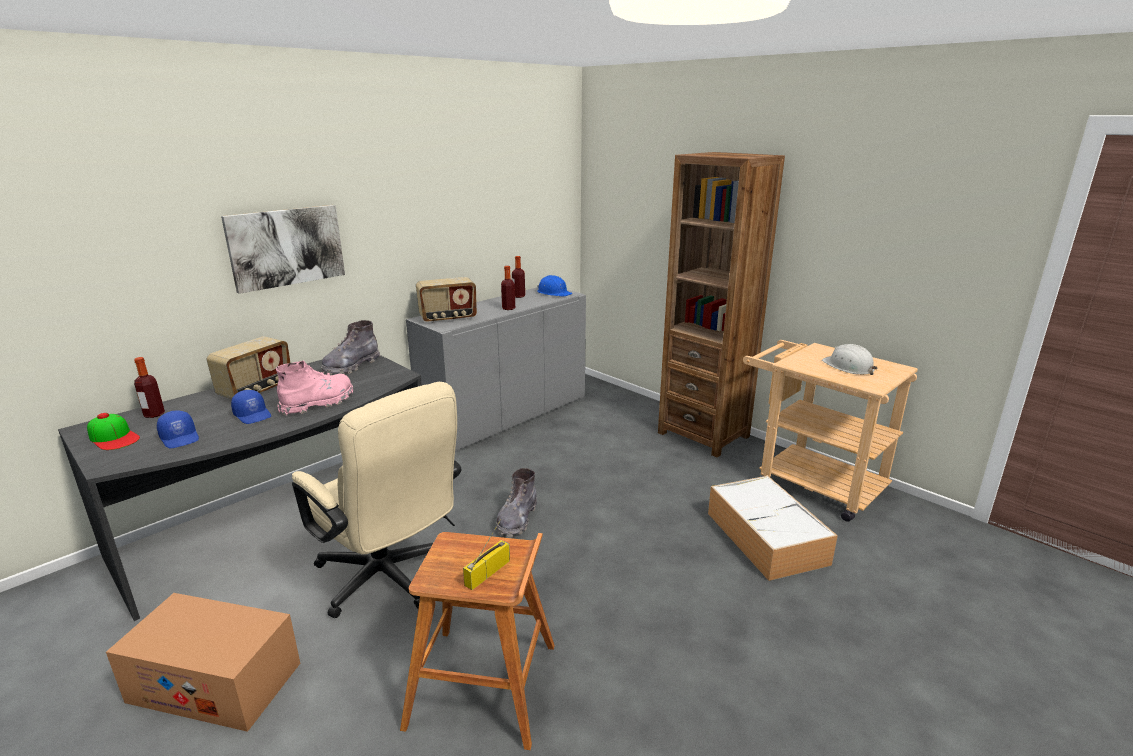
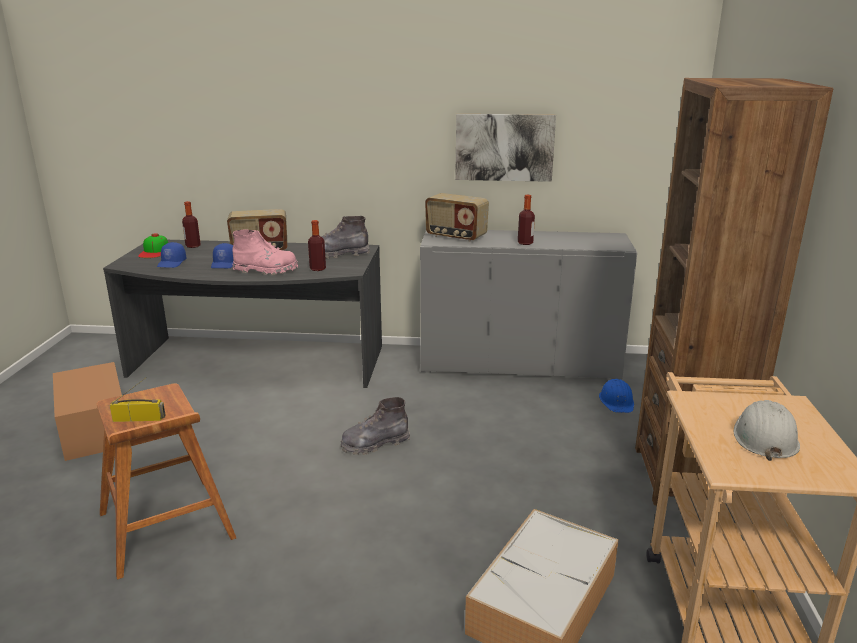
camera: 50 degrees right, 0 degrees up
(286, 247) = (319, 138): picture -> picture (504, 147)
(390, 581) = (238, 432): beige office chair -> none
(518, 296) = (565, 235): bottle -> bottle (317, 269)
(554, 293) = (607, 242): blue hard hat -> blue hard hat (617, 401)

